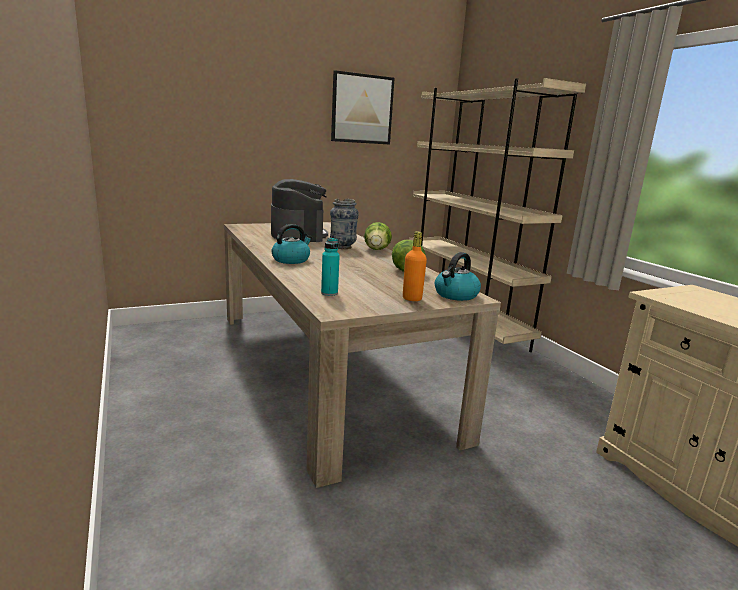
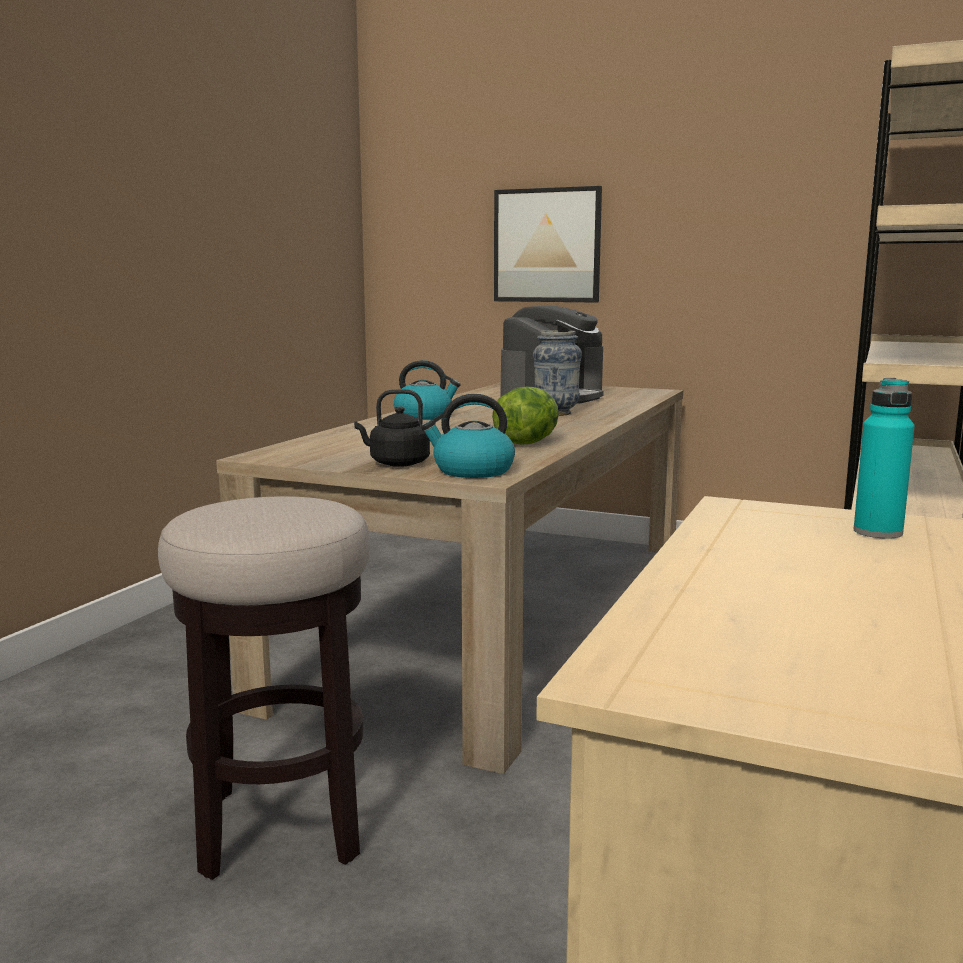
camera: 50 degrees right, 5 degrees down
(329, 293) = (326, 444): turquoise bottle -> turquoise bottle (877, 532)
(362, 109) = (758, 180): picture -> picture (547, 245)
(377, 249) = (598, 420): lettuce -> none
(412, 298) = (396, 463): orange bottle -> black kettle
(465, 527) = (281, 827): none -> stool

